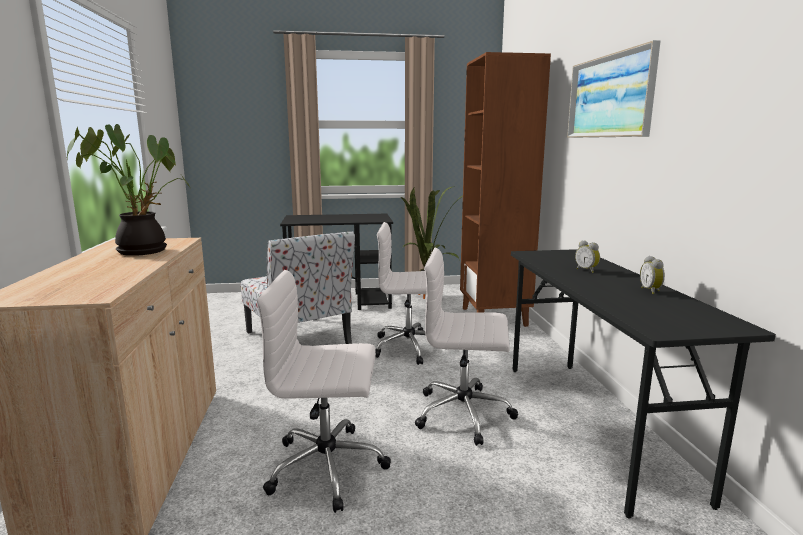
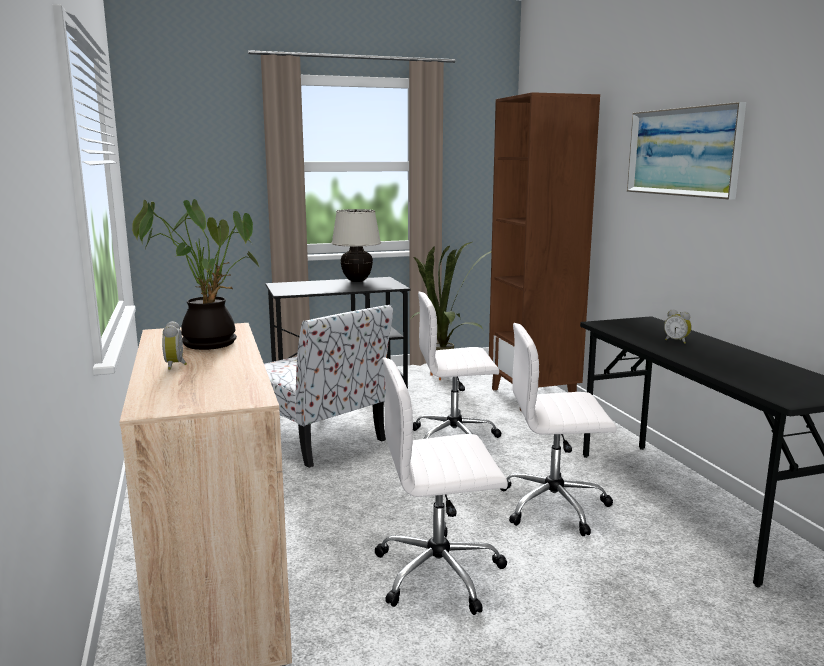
camera: 10 degrees left, 0 degrees up
(356, 215) = (356, 281): none -> beige table lamp
(651, 291) = (754, 361): alarm clock -> alarm clock (176, 365)

